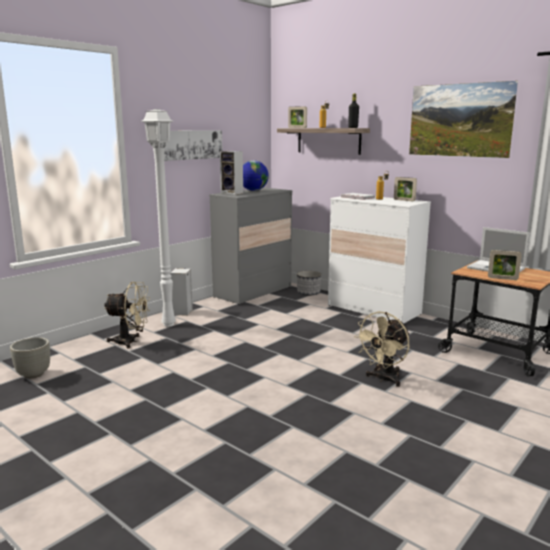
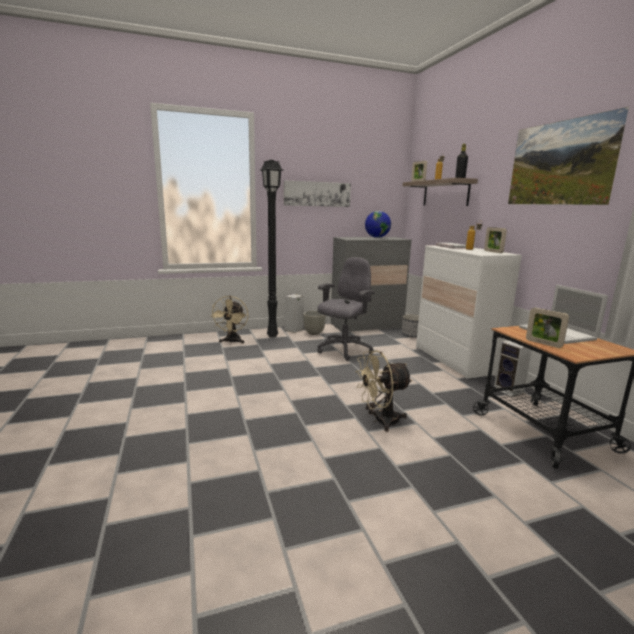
camera: 30 degrees right, 0 degrees up
(33, 374) = (150, 348): grey planter -> grey planter (314, 333)
(130, 342) = (232, 342): beige fan -> beige fan turned 60 degrees clockwise
(170, 324) = (273, 336): white floor lamp -> black floor lamp
(233, 193) = (353, 237): speaker -> speaker (510, 391)
(266, 323) = (343, 350): none -> grey office chair

